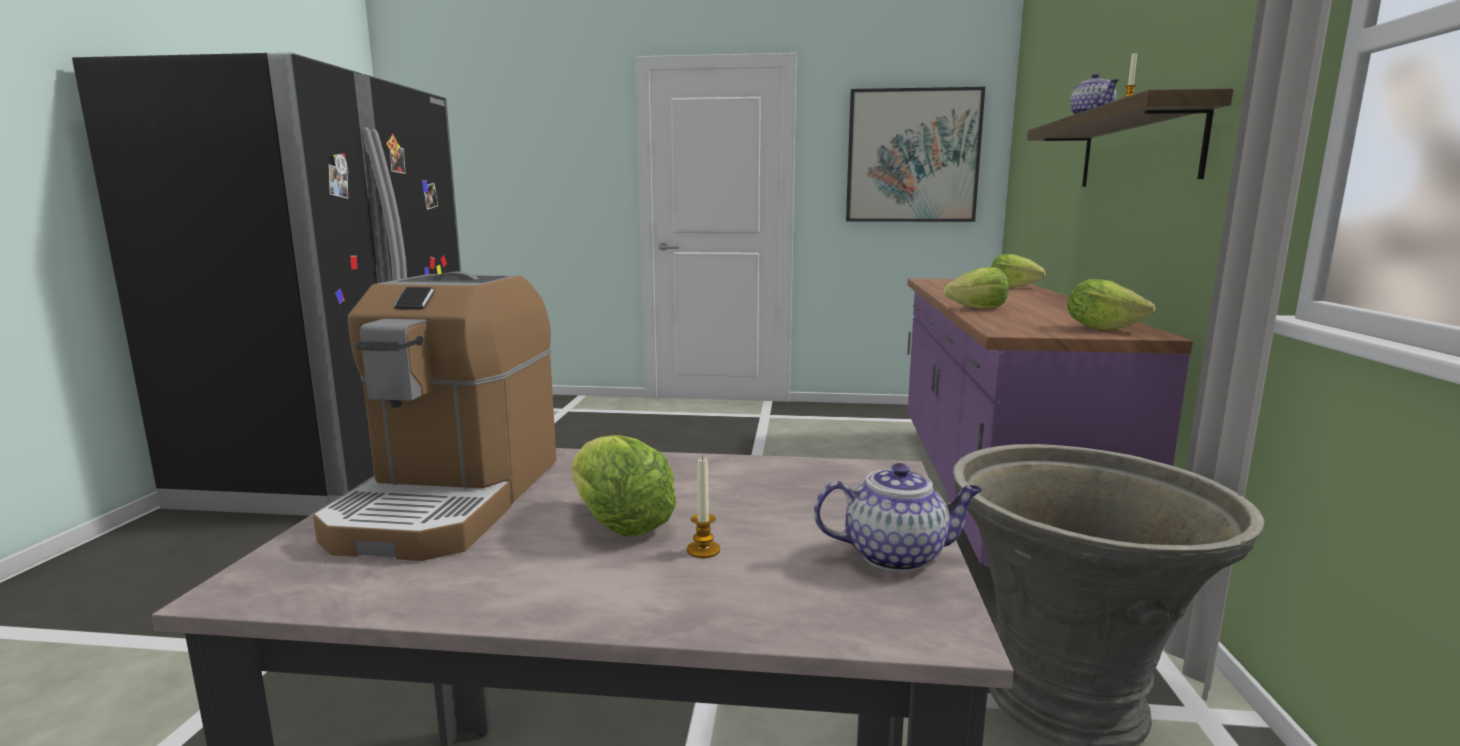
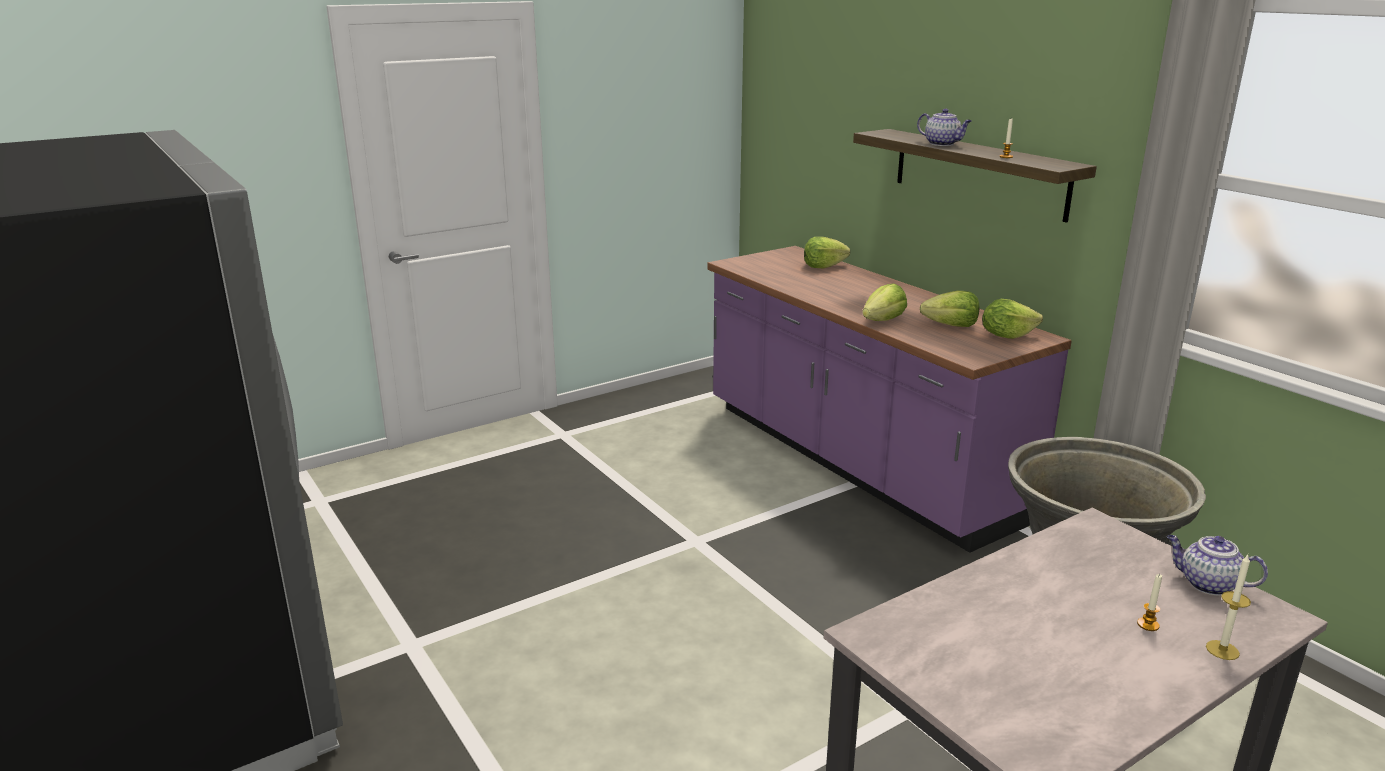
camera: 40 degrees left, 10 degrees up
(452, 498) = (971, 662): coffee machine -> none
(617, 523) = (1081, 629): lettuce -> lettuce (951, 325)
(731, 609) = (1222, 650): none -> candle
(896, 555) = (1207, 584): teapot -> teapot turned 105 degrees counterclockwise
(912, 156) = (659, 116): picture -> none

